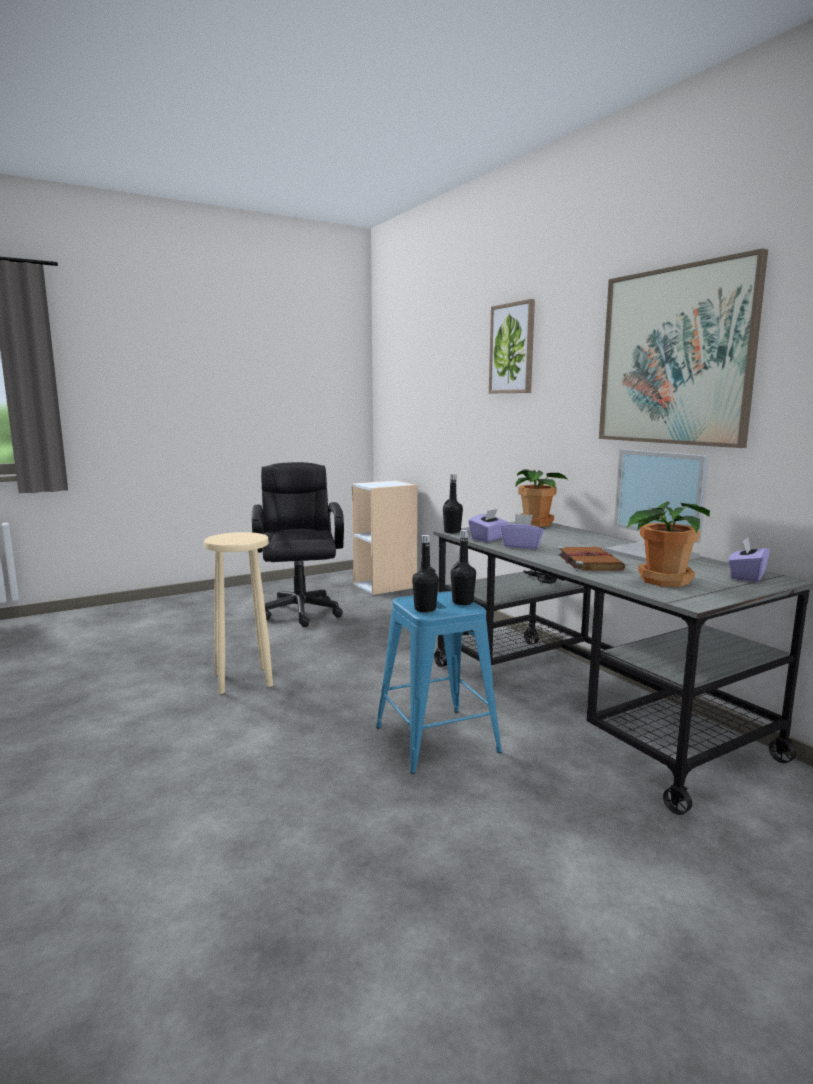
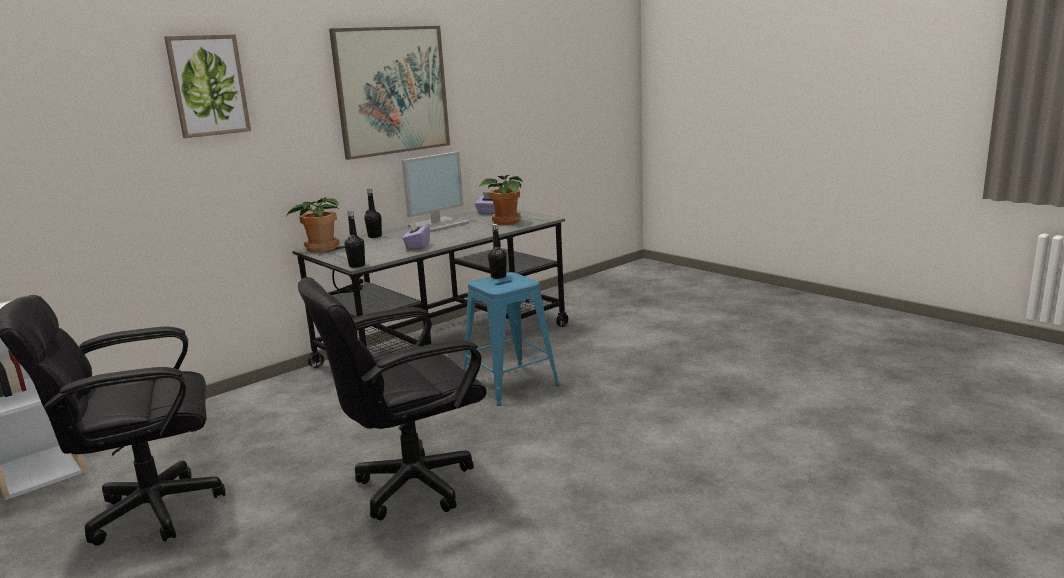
camera: 100 degrees left, 5 degrees up
(244, 679) = (408, 491): beige stool -> black office chair
(425, 609) = (520, 282): black bottle -> black bottle (375, 236)
(488, 538) = (388, 255): purple tissue box -> none
(588, 562) = (464, 233): brown book -> none

